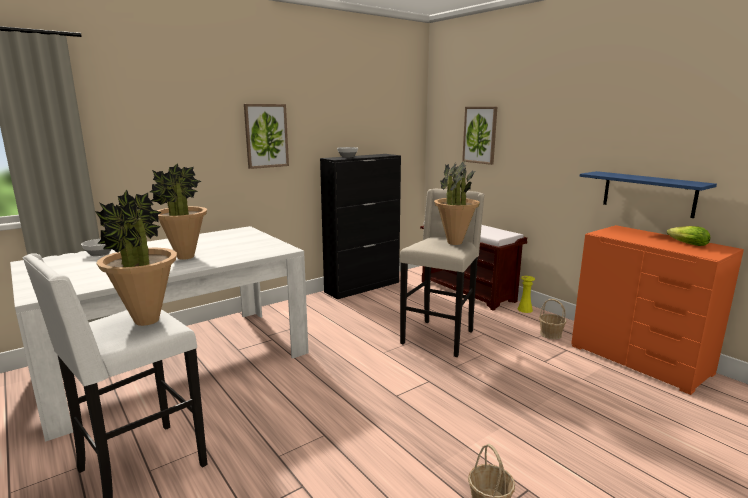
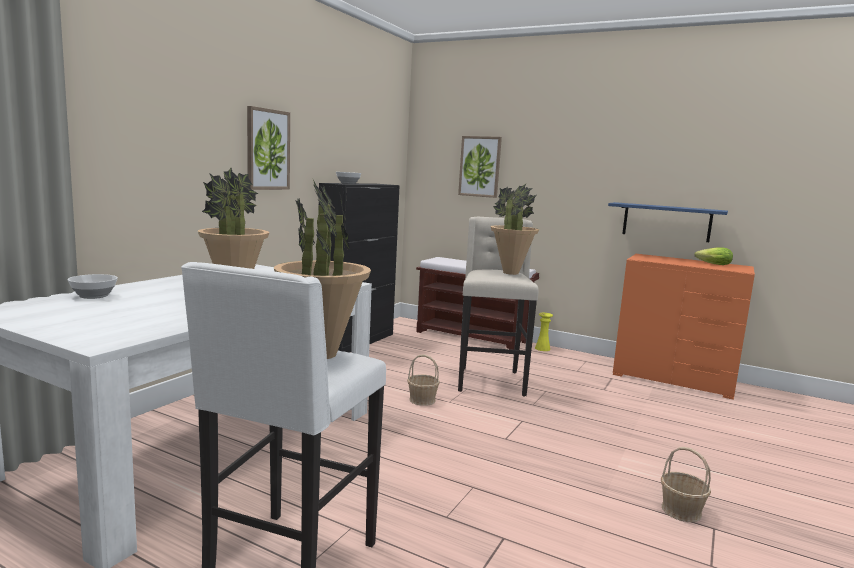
camera: 25 degrees left, 5 degrees down
(550, 334) = (585, 367): basket -> basket (422, 400)

